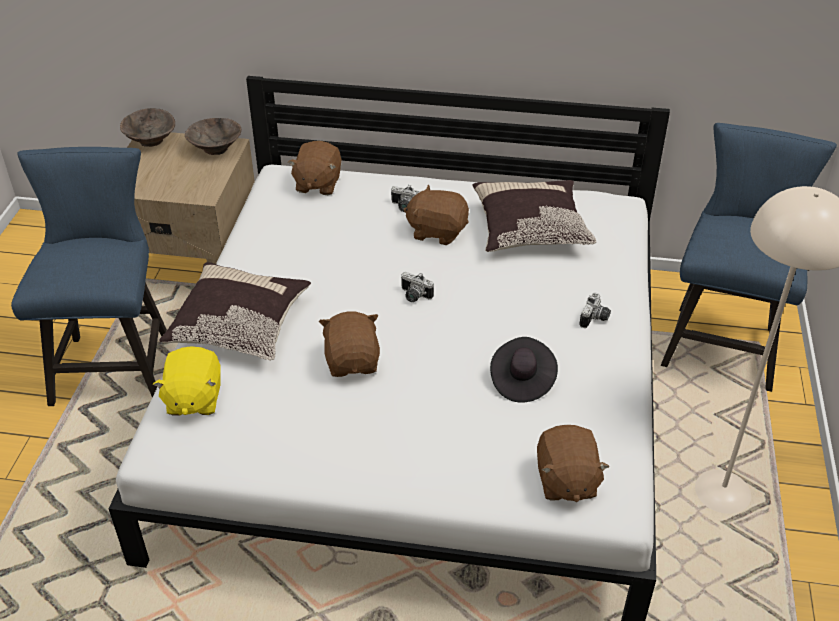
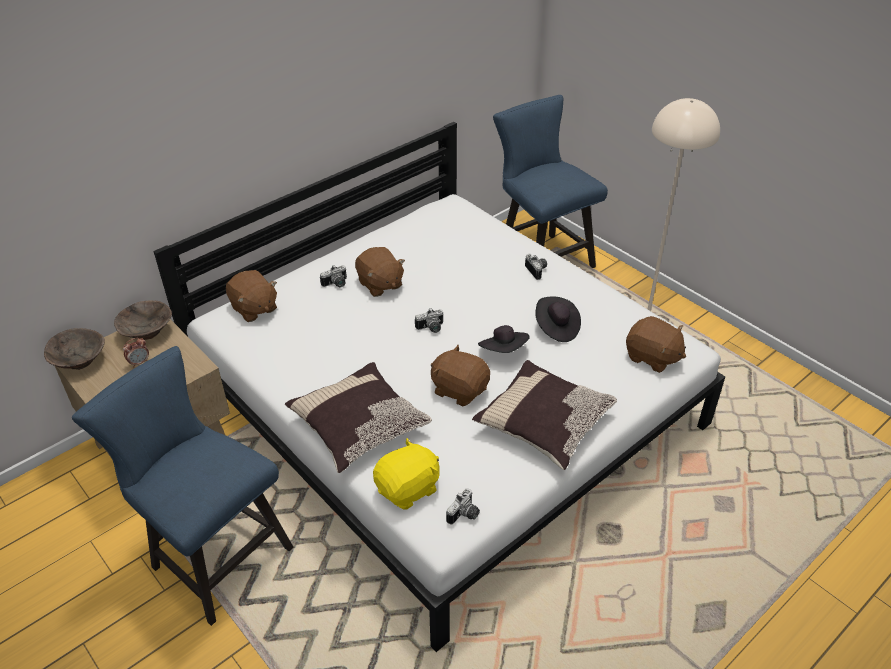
camera: 50 degrees left, 0 degrees up
(179, 166) = (139, 362): none -> alarm clock
(193, 399) = (408, 489): yellow plush toy -> yellow plush toy turned 75 degrees counterclockwise
(194, 453) = (465, 515): none -> camera
(437, 231) = (380, 284): brown plush toy -> brown plush toy turned 90 degrees counterclockwise
(440, 361) = (504, 351): none -> black hat
(530, 229) = (430, 247): pillow -> pillow (544, 423)

